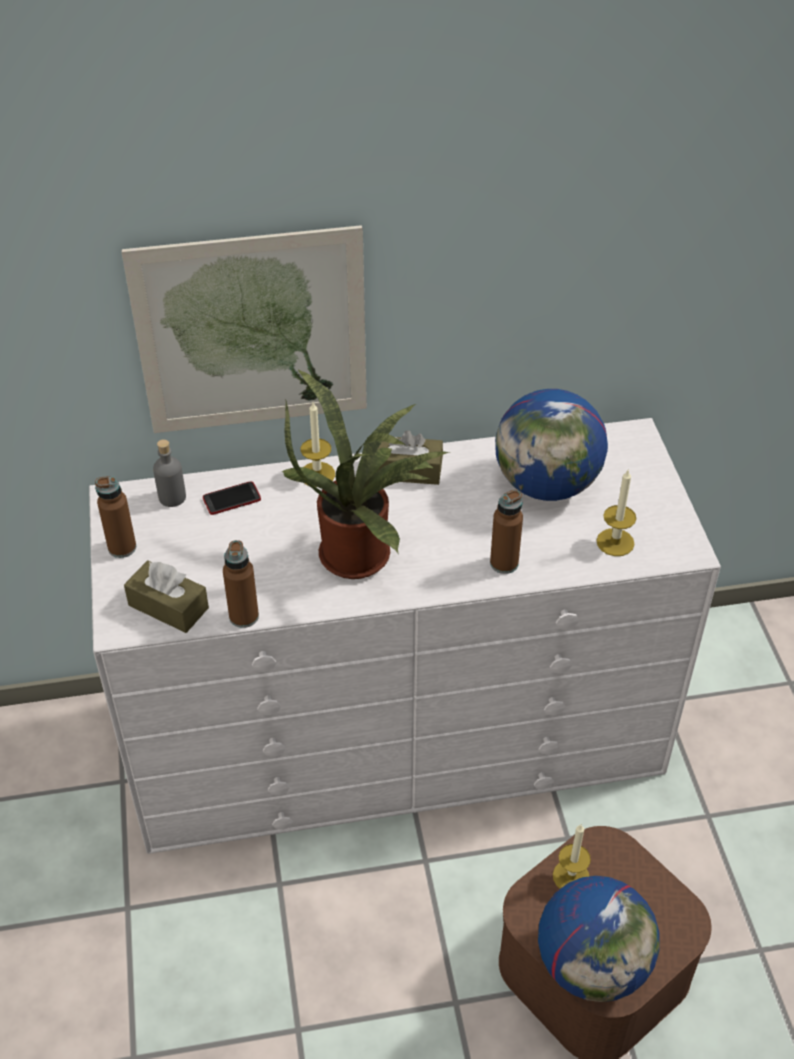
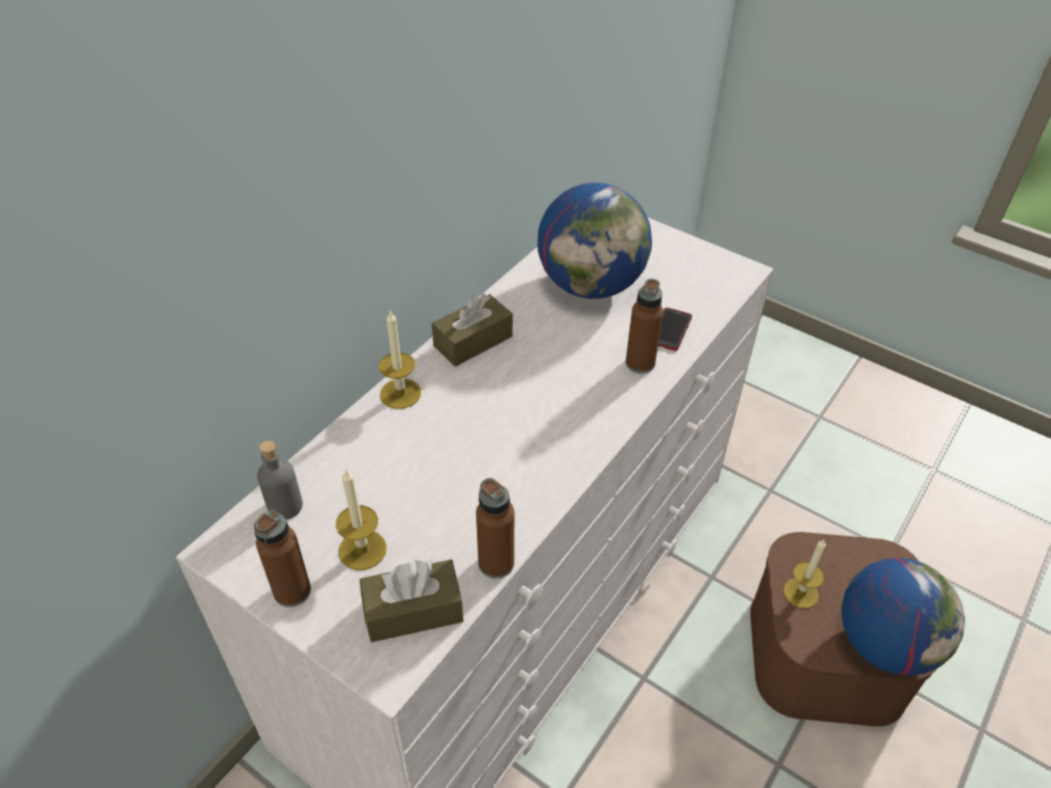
camera: 45 degrees left, 0 degrees up
(231, 499) = (348, 467): phone -> phone (670, 330)
(252, 332) = (299, 264): picture -> none
(362, 553) = (524, 432): potted plant -> none
(615, 542) = (691, 296): candle -> candle (362, 550)

